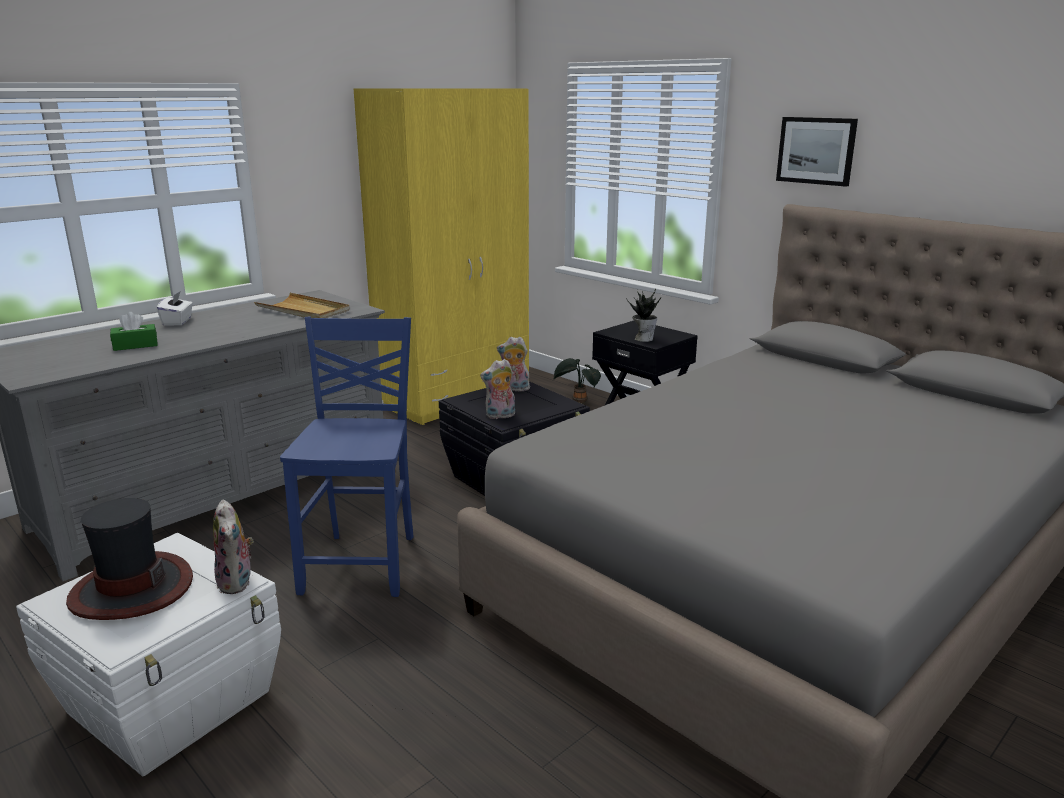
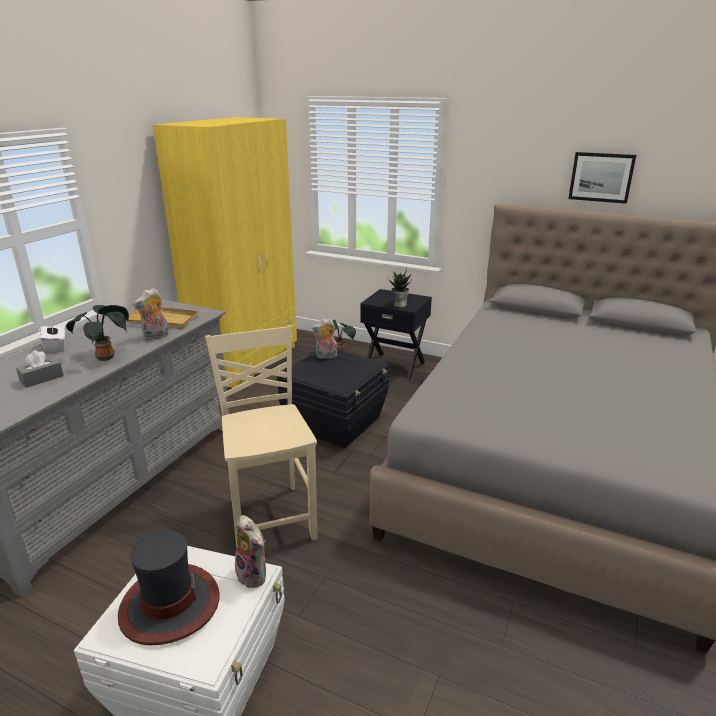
camera: 20 degrees left, 5 degrees up
(135, 345) = (42, 378): green tissue box -> grey tissue box
(216, 335) = (107, 357): none -> potted plant
(363, 563) = (271, 517): blue chair -> beige chair
(500, 416) = (334, 382): plush toy -> plush toy (156, 337)
(816, 150) = (514, 165): picture -> picture (601, 177)

